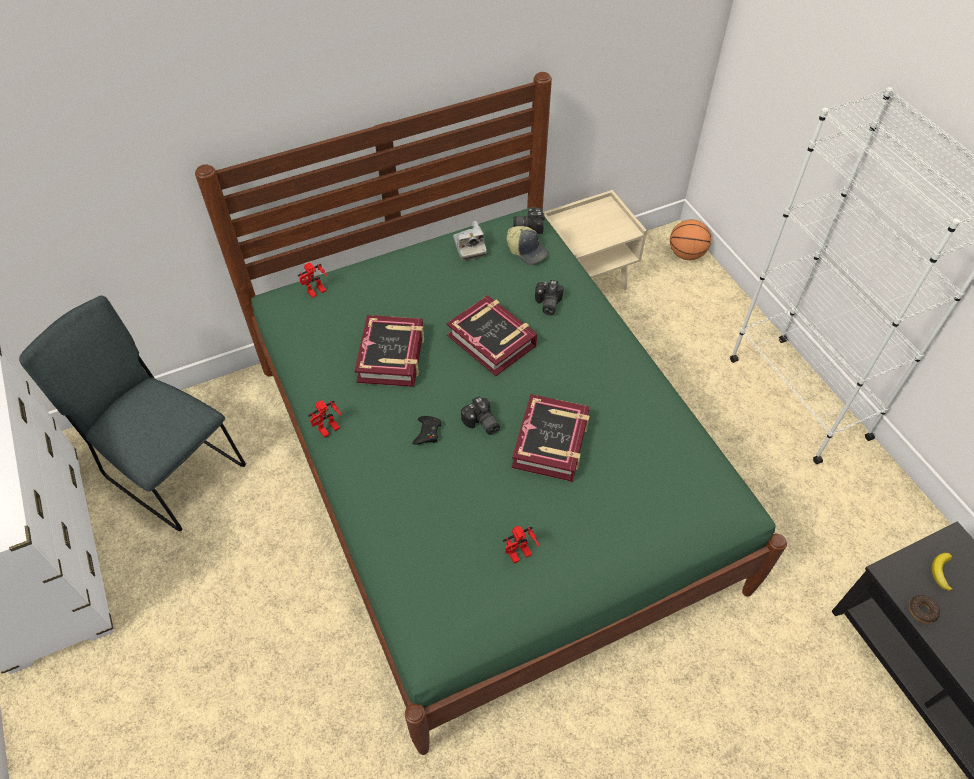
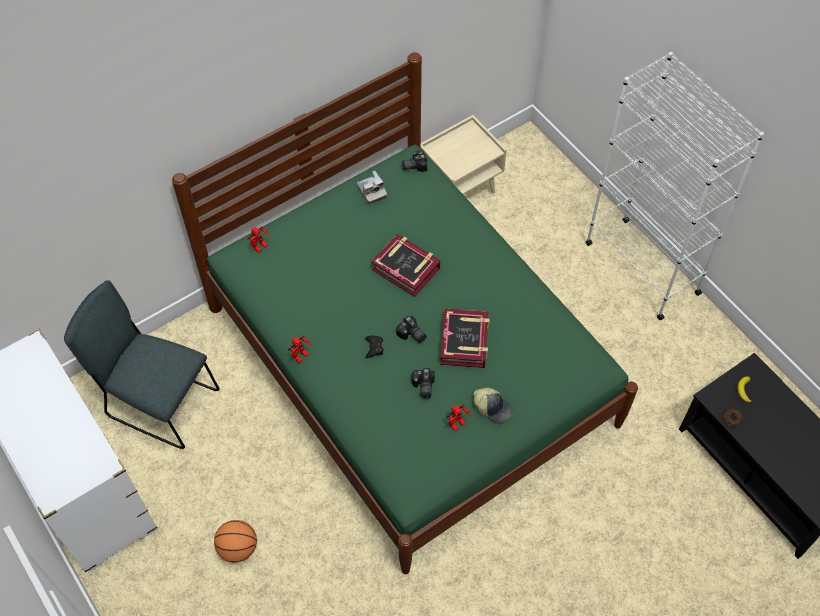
camera: 10 degrees left, 5 degrees up
(392, 356) = (333, 292): book -> none
(527, 250) = (417, 188): cap -> cap (492, 407)
(547, 304) = (441, 232): camera -> camera (422, 387)
(686, 254) = (539, 153): basketball -> basketball (238, 548)

